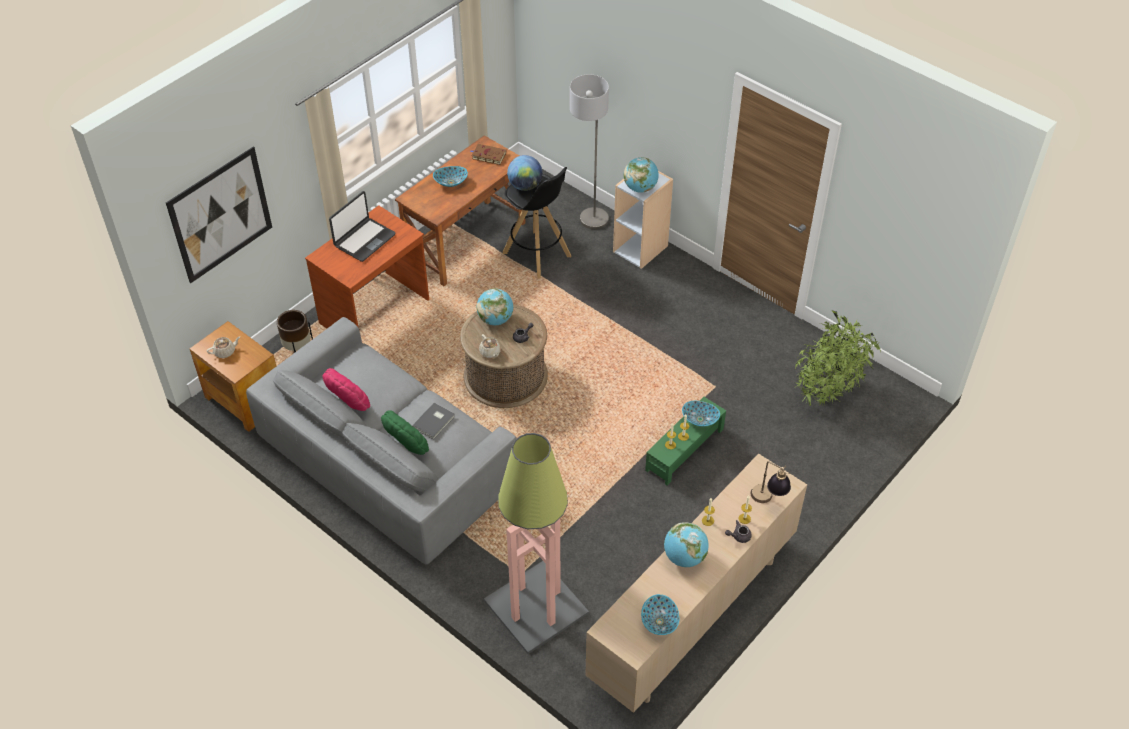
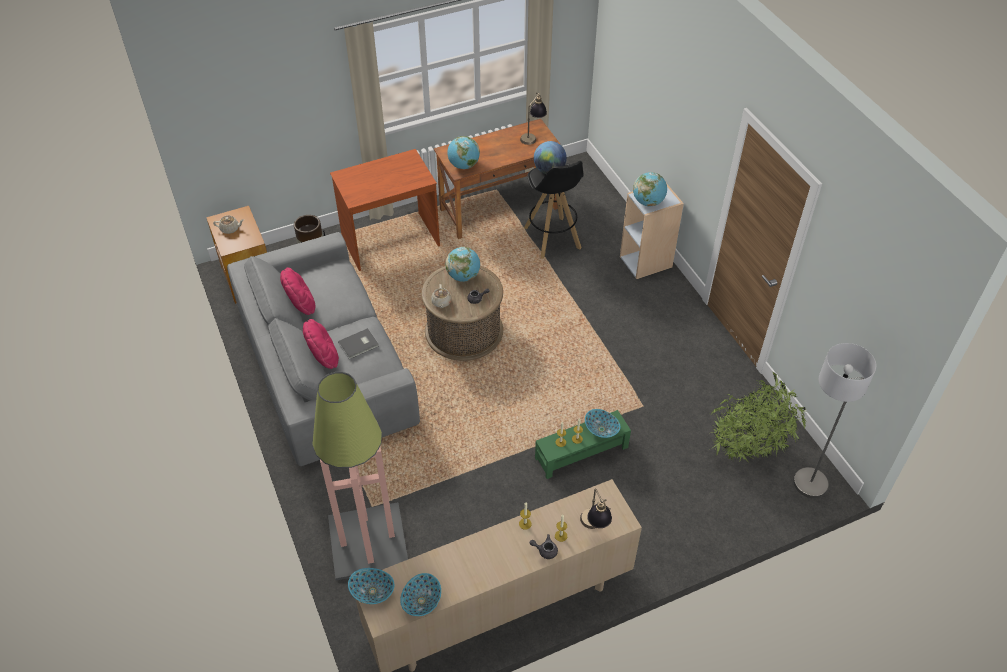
camera: 25 degrees right, 0 degrees up
(221, 215) = (251, 109): picture -> none
(364, 240) = (385, 173): laptop -> none
(406, 448) = (323, 359): green pillow -> pink pillow
(451, 182) = (488, 149): bowl -> bowl (372, 592)
(488, 156) = (533, 136): brown book -> table lamp
(589, 224) = (612, 227): grey floor lamp -> grey floor lamp (802, 488)
(684, 557) = (482, 549): globe -> globe (463, 165)

